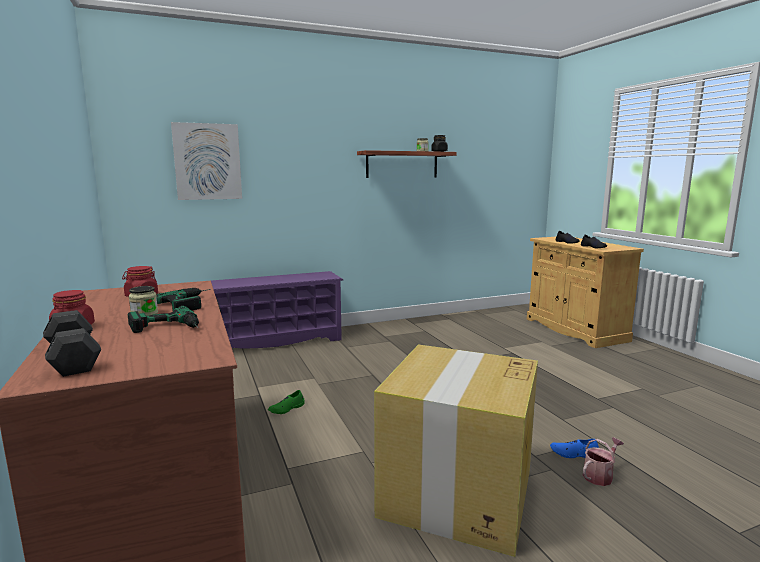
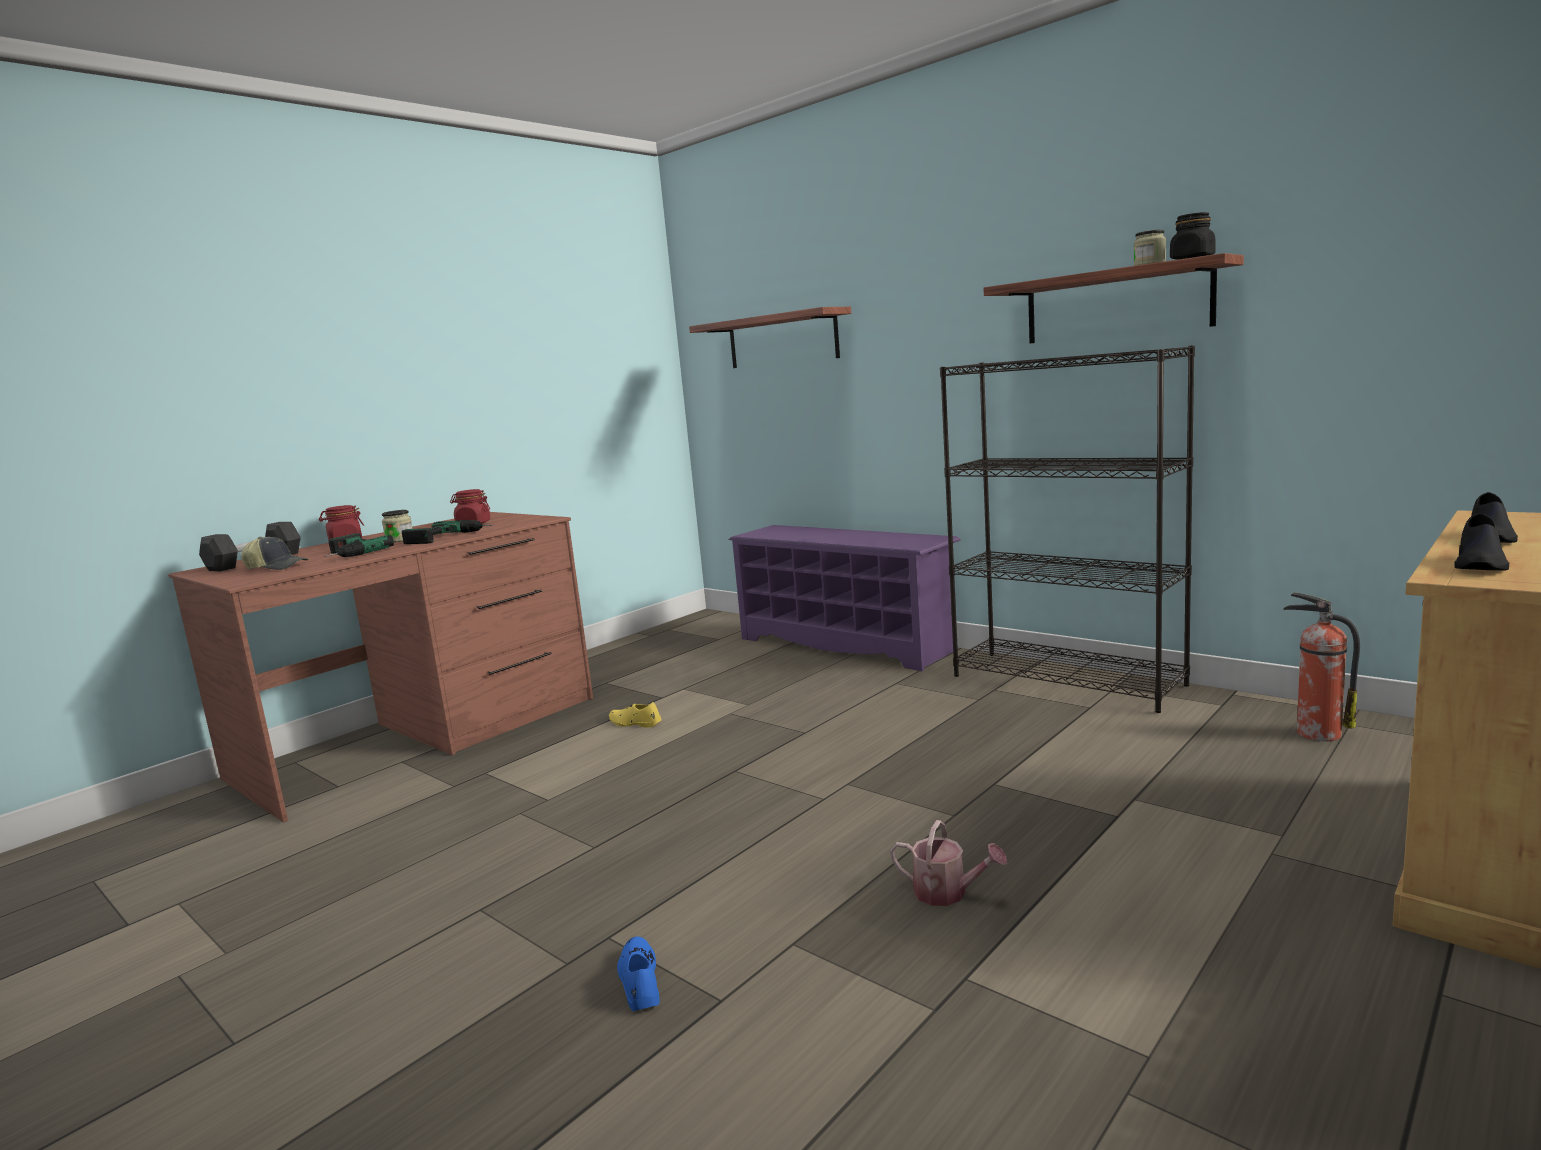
camera: 65 degrees right, 0 degrees up
(154, 349) = (277, 567): none -> cap
(207, 162) = (782, 340): picture -> shelf
(286, 408) = (634, 723): green shoe -> yellow shoe
(395, 326) = (1068, 680): none -> black bookcase
(457, 494) = (458, 892): cardboard box -> none
(484, 318) = (1316, 733): none -> fire extinguisher
(599, 475) = (568, 1024): watering can -> watering can (947, 893)

